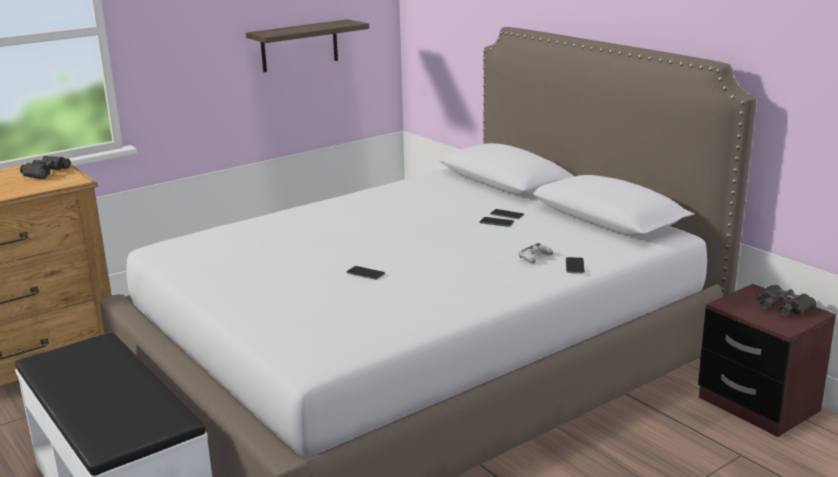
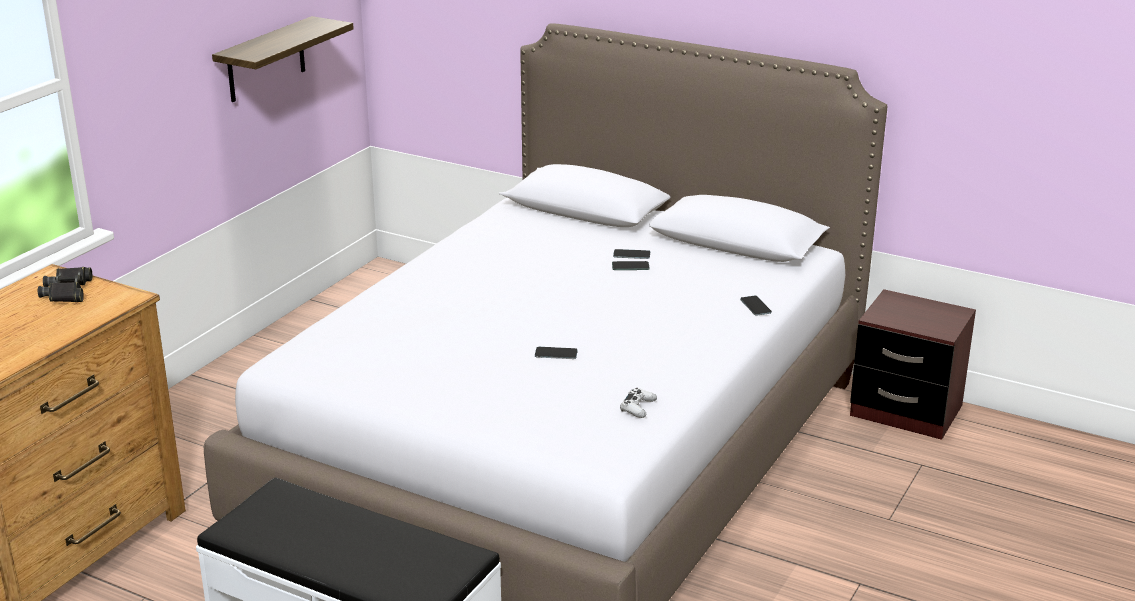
camera: 25 degrees left, 5 degrees up
(535, 257) = (709, 303): white game controller -> white game controller (637, 408)
(783, 306) = (927, 310): black binoculars -> none

